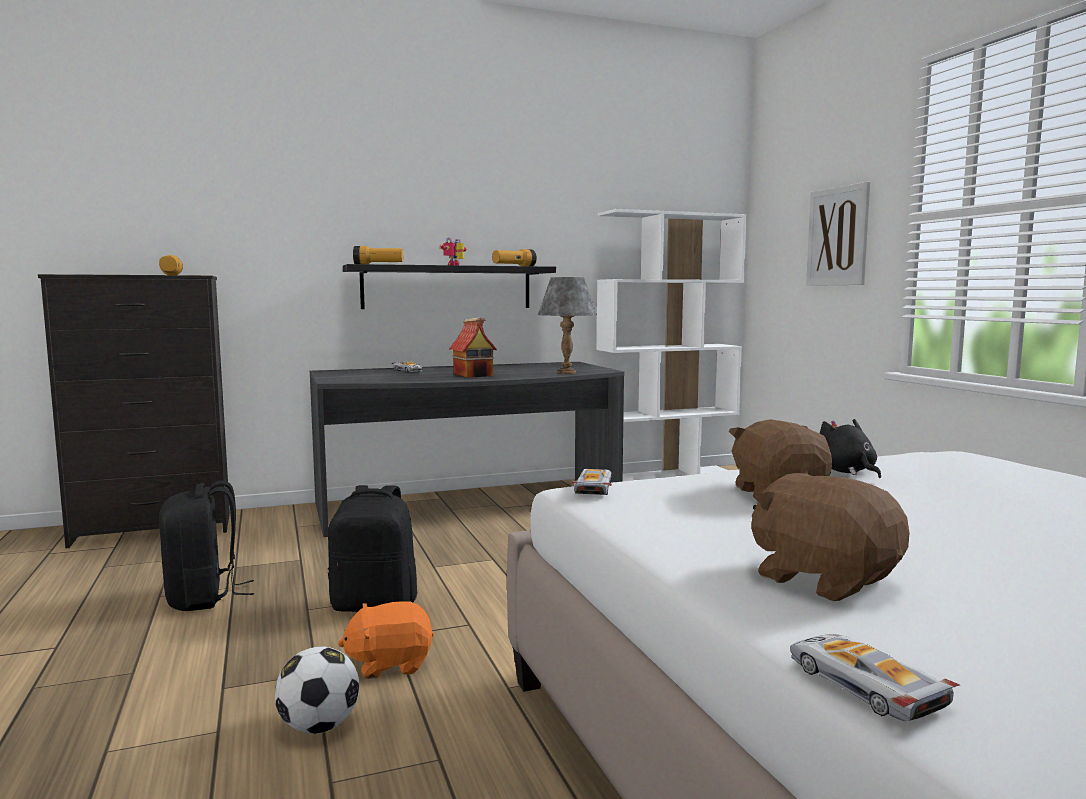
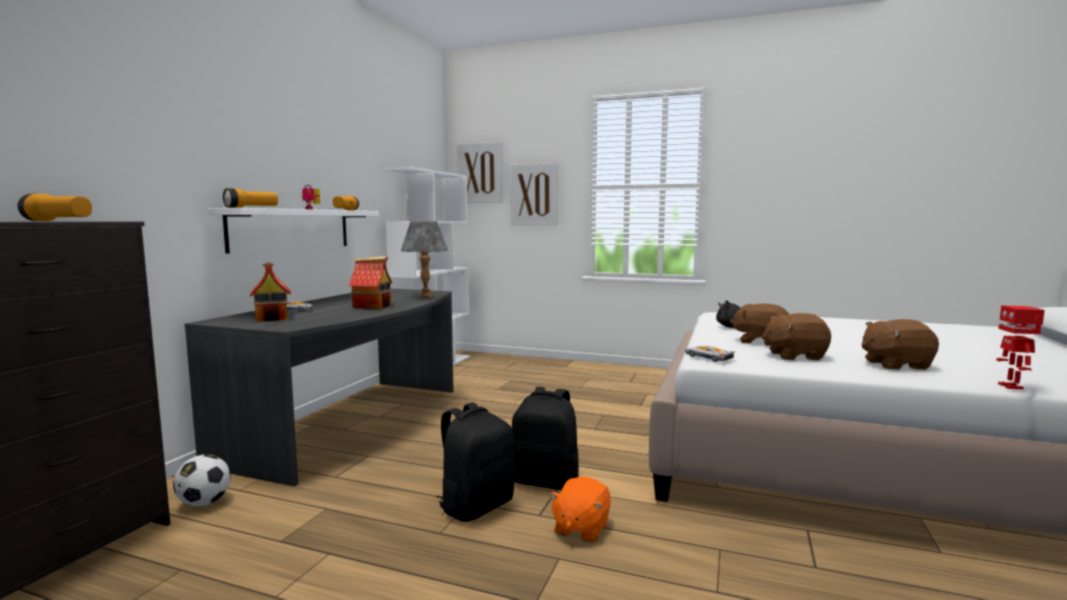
camera: 50 degrees left, 0 degrees up
(204, 598) = (328, 573): black backpack -> black backpack (546, 481)
(319, 726) = (641, 577): football -> football (204, 503)
(366, 374) = (273, 318): none -> toy house
(447, 287) = (292, 229): black shelf -> white shelf
(721, 519) = (794, 356): none -> brown plush toy
(779, 208) = (480, 173): none -> picture
(863, 686) = (1012, 386): toy car -> toy robot

